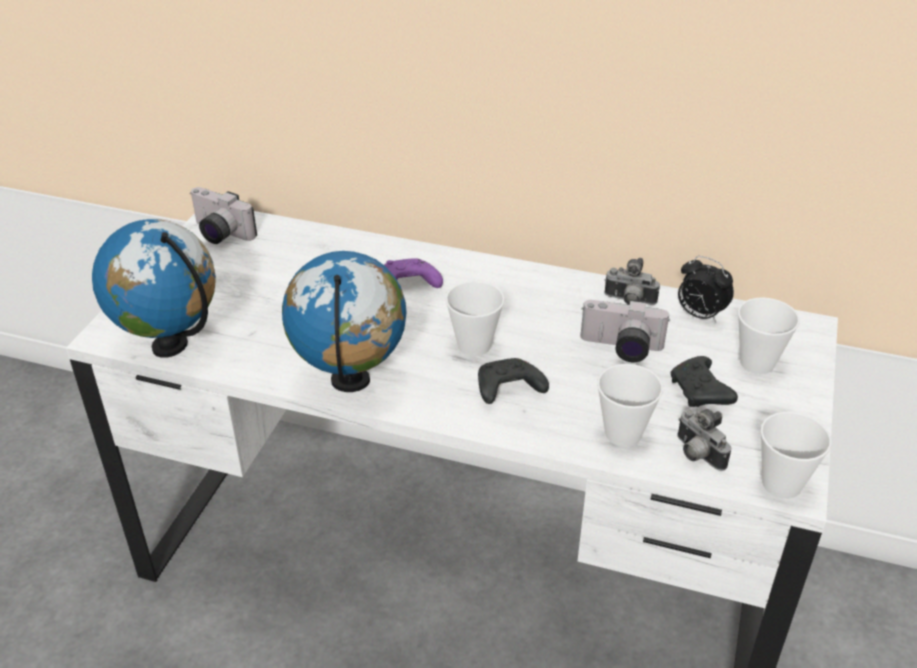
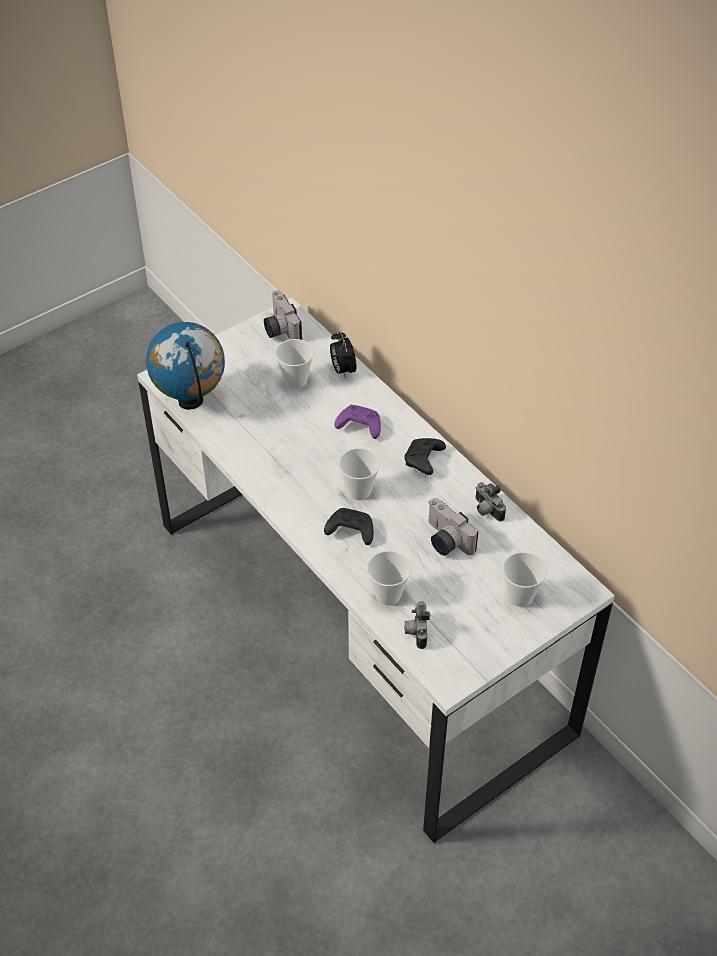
camera: 35 degrees right, 10 degrees up
(351, 381) = (268, 478): globe -> none
(699, 315) = (521, 544): alarm clock -> alarm clock (342, 370)
(700, 393) = (462, 596): black game controller -> black game controller (423, 461)
(781, 484) = (445, 676): cup -> cup (296, 380)

